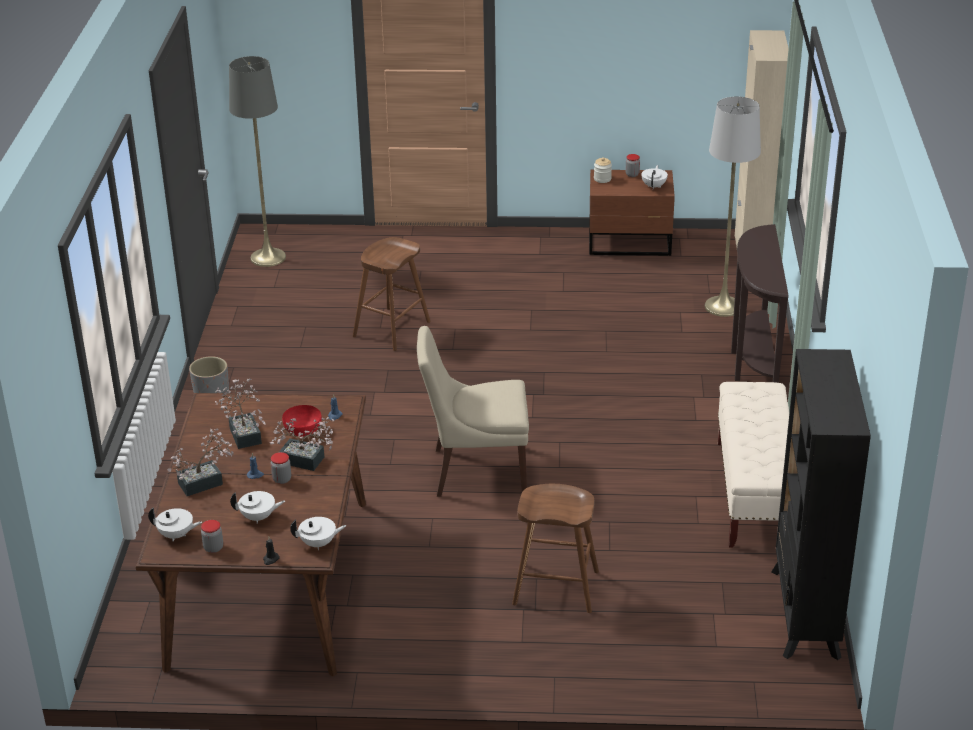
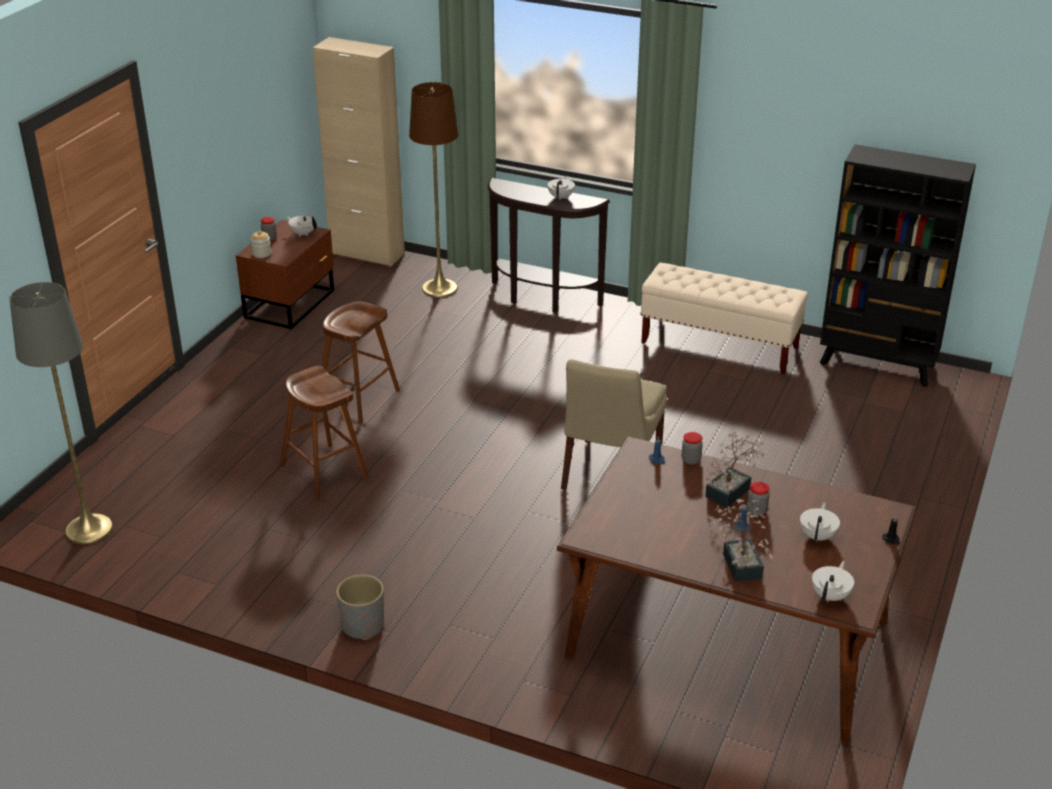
camera: 70 degrees left, 0 degrees up
(213, 548) = (861, 573): jar -> jar (691, 460)
(245, 433) = (660, 521): potted plant -> none
(302, 430) = (673, 483): red bowl -> none
(318, 543) = (874, 506): white teapot -> white teapot (561, 197)
(555, 588) = (803, 470): brown stool -> brown stool (358, 399)
(723, 306) = (439, 288): grey floor lamp -> brown floor lamp

